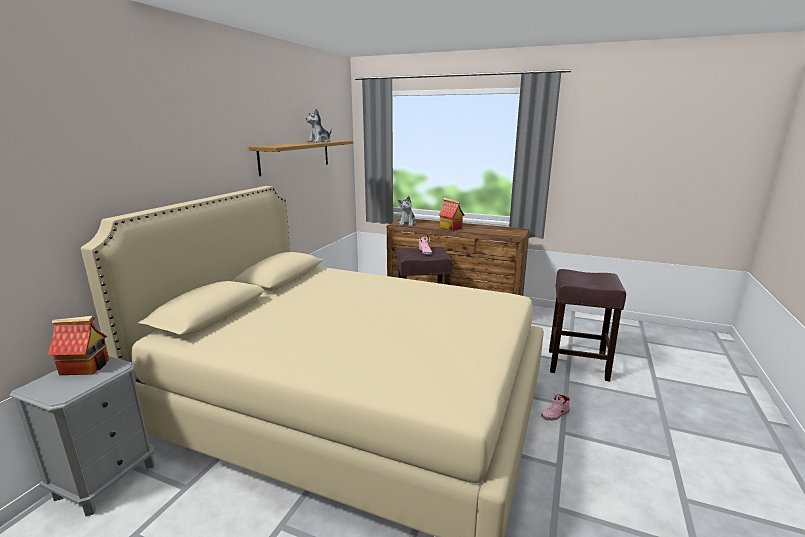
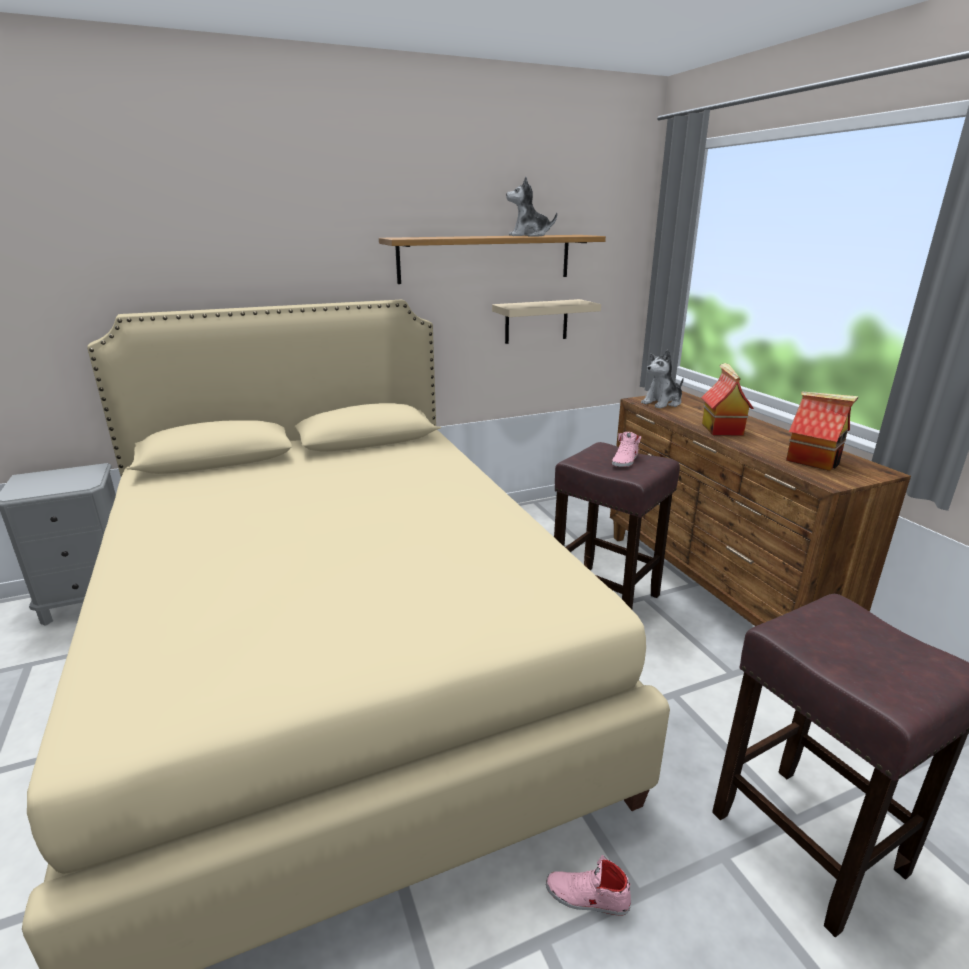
camera: 45 degrees right, 5 degrees up
(86, 367) = (75, 474): toy house -> toy house (814, 460)
(318, 191) = (536, 321): none -> beige shelf

